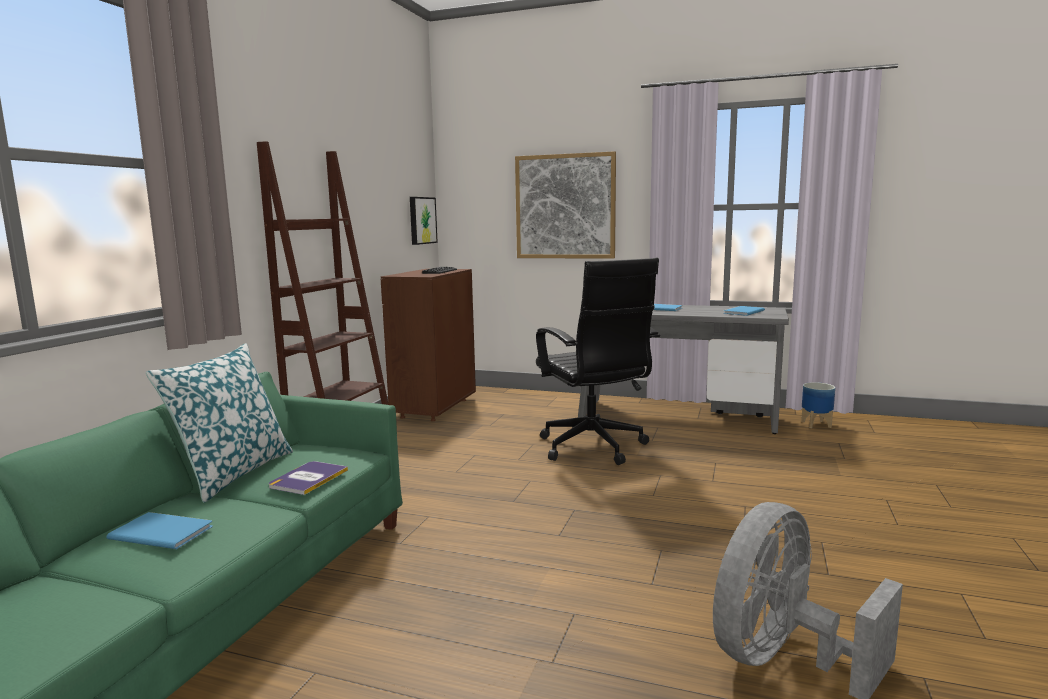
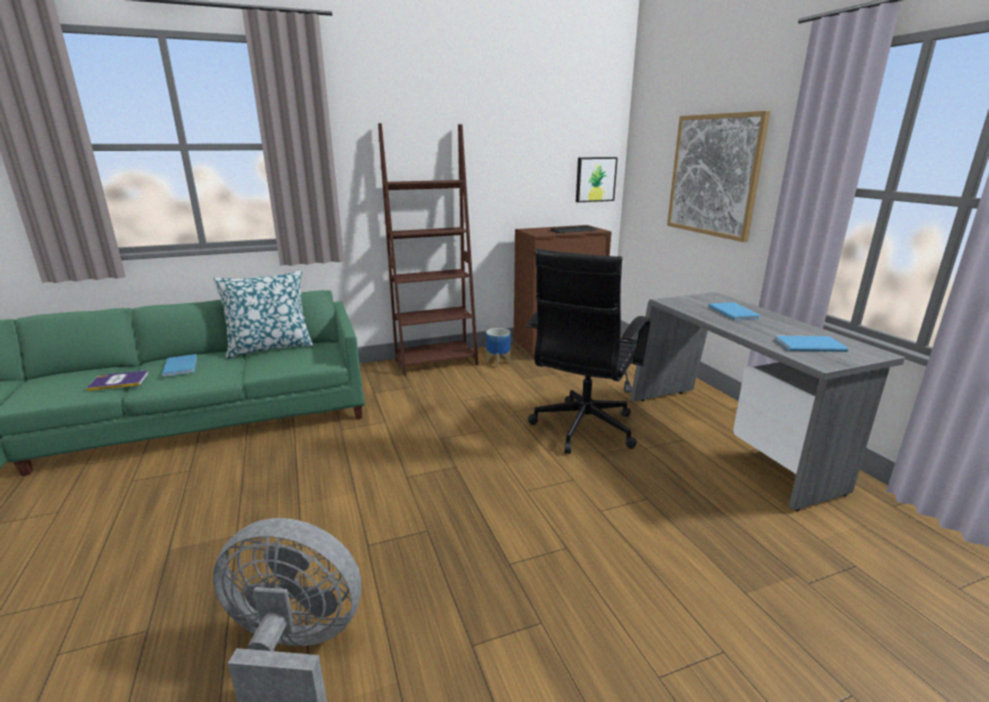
camera: 50 degrees right, 10 degrees up
(308, 478) = (274, 365): book -> book (119, 381)
(815, 424) = (887, 530): planter -> planter (498, 362)

